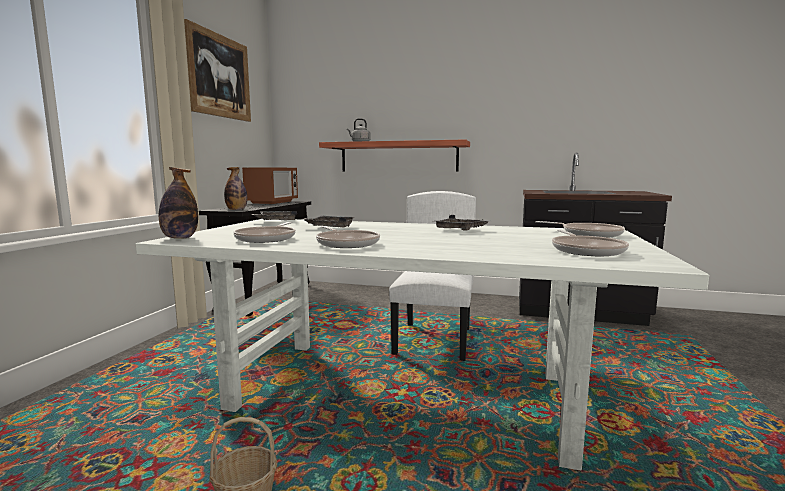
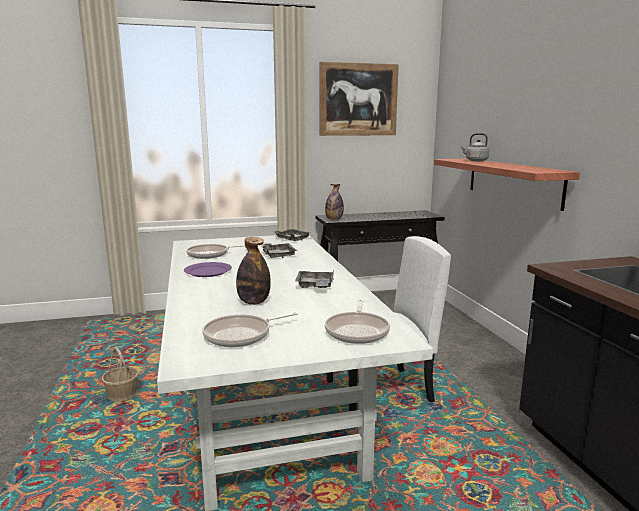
camera: 60 degrees right, 5 degrees up
(180, 238) = (195, 242): bottle -> bottle (253, 302)
(272, 202) = (405, 213): microwave -> none
(346, 243) = (208, 271): frying pan -> purple plate

